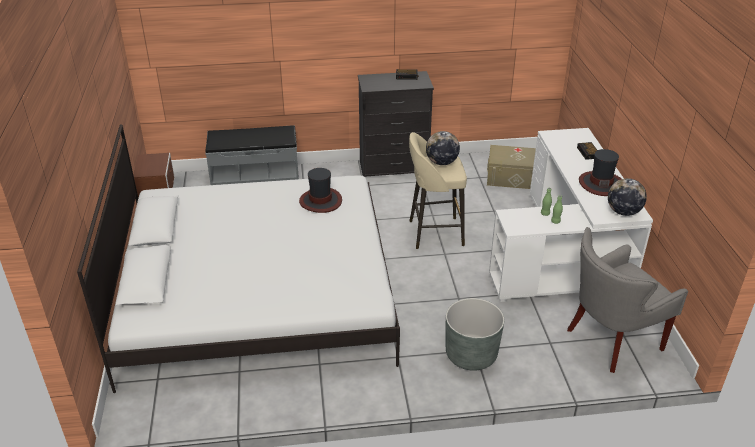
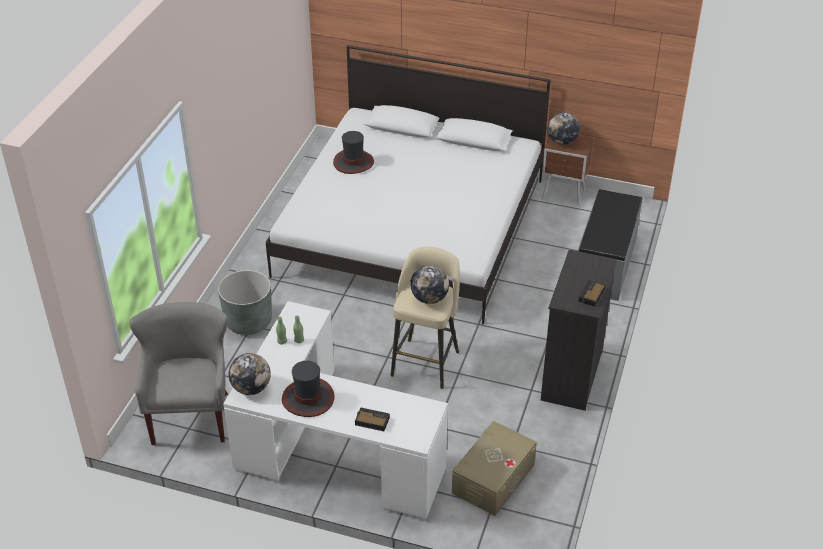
camera: 115 degrees right, 5 degrees up
(149, 168) = (562, 141): none -> globe
(321, 201) = (449, 231): hat -> hat (353, 162)

